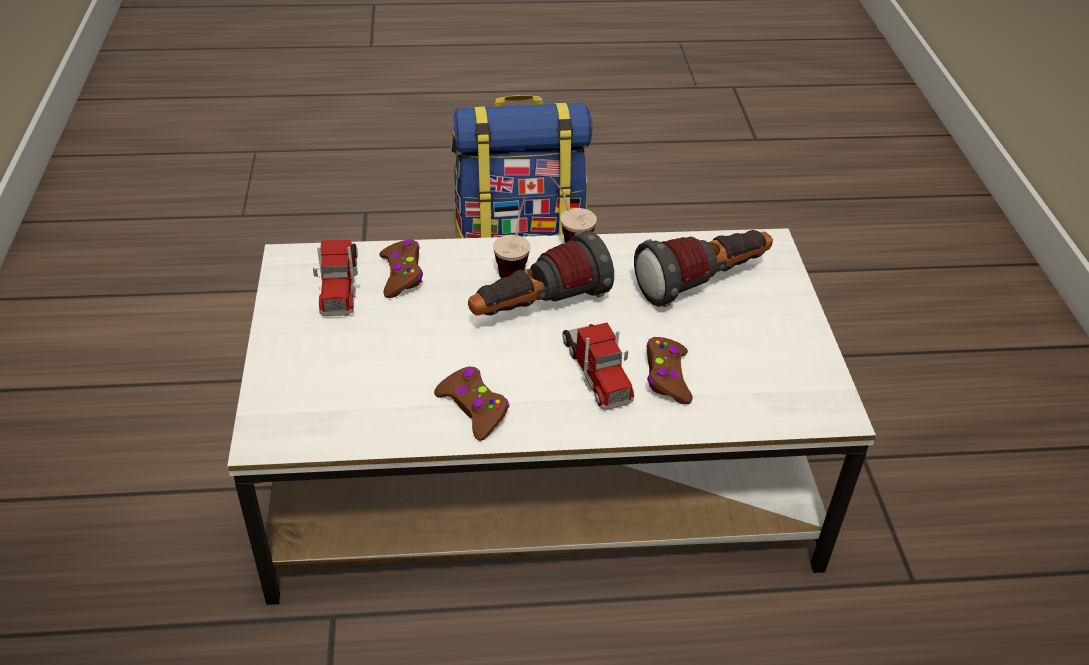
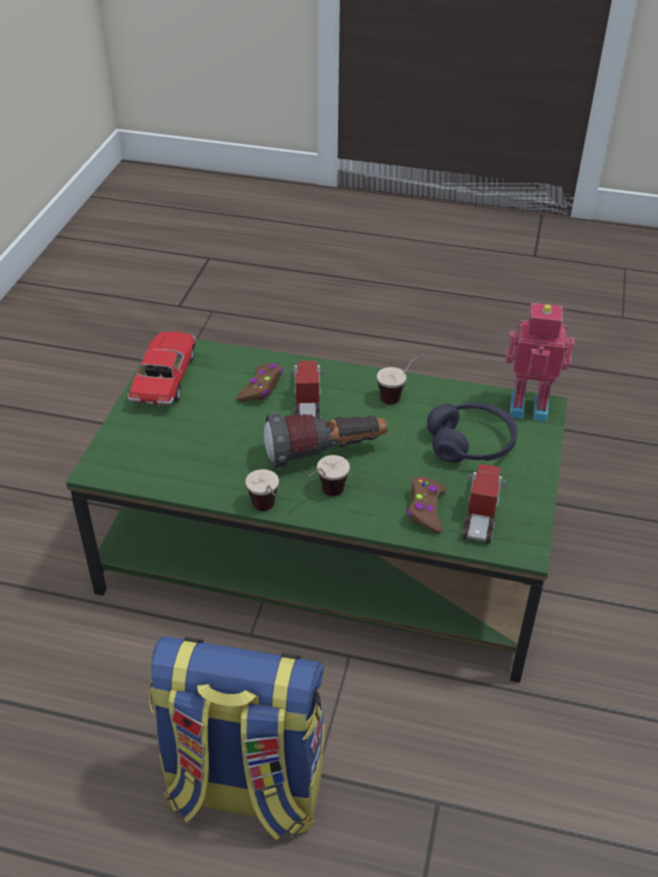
camera: 160 degrees left, 0 degrees up
(287, 435) = (529, 406): none -> toy robot
(363, 360) = (471, 444): none -> purple headphones
(473, 409) = (401, 396): brown game controller -> cup
(543, 470) = (324, 549): white coffee table -> green coffee table
(703, 284) = (182, 446): flashlight -> none
(799, 363) = (165, 377): none -> toy car

